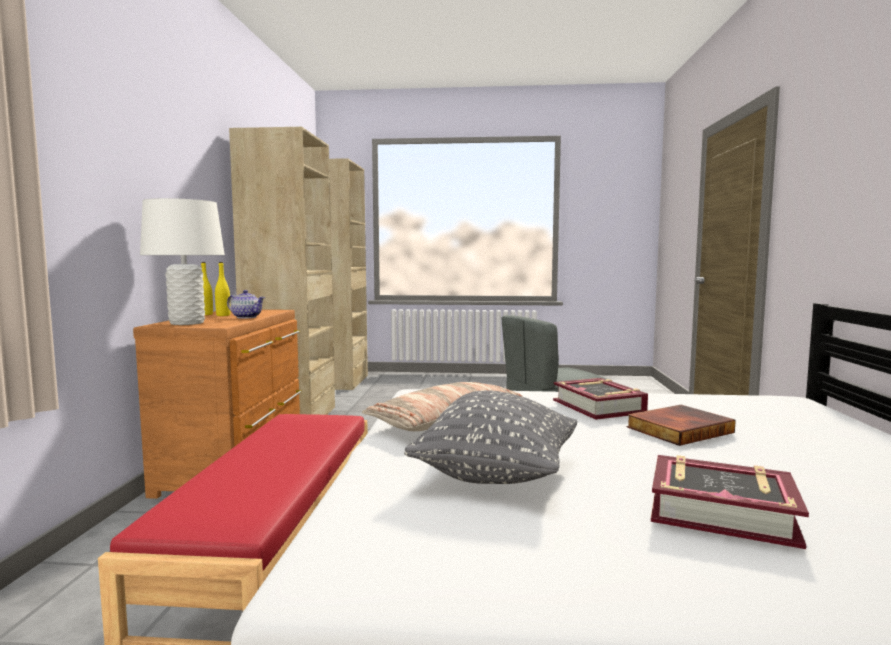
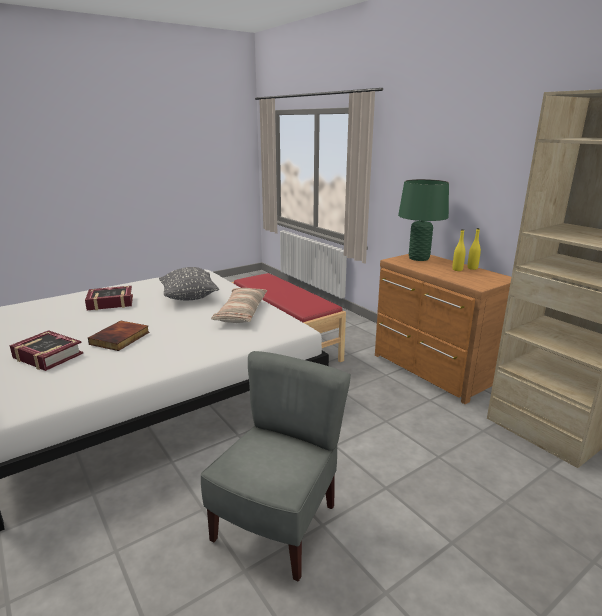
camera: 140 degrees right, 15 degrees up
(187, 323) = (419, 258): white table lamp -> green table lamp
(246, 317) = (433, 271): teapot -> none
(599, 407) = (172, 346): book -> book (47, 356)

